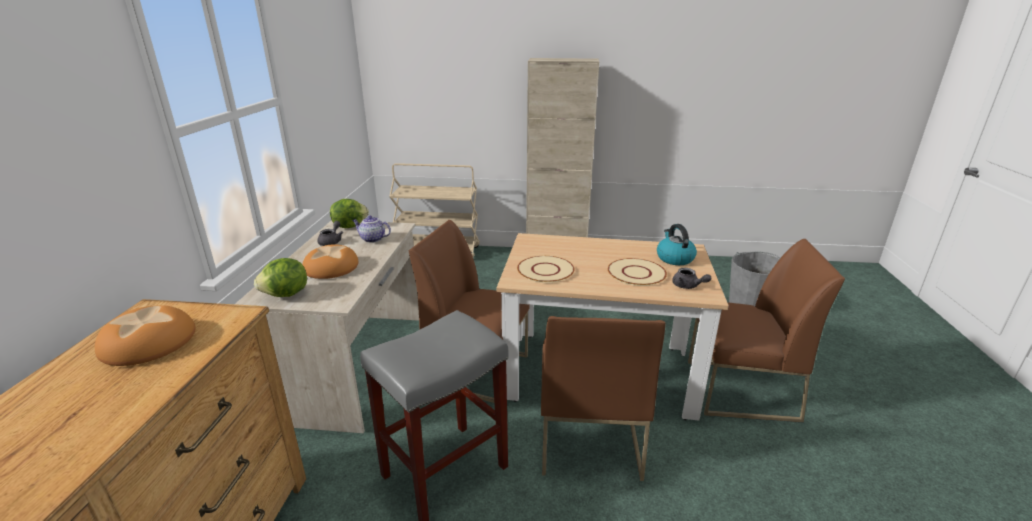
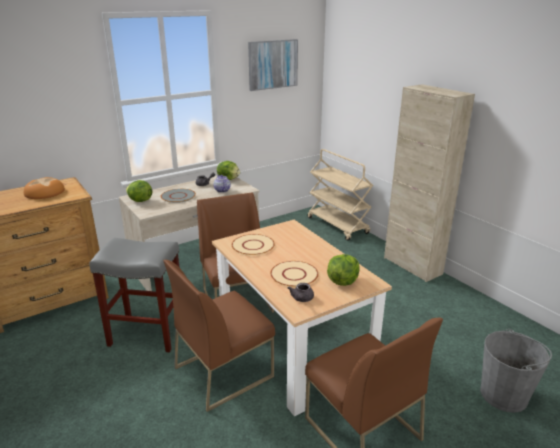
camera: 50 degrees right, 0 degrees up
(323, 54) = (272, 64): none -> picture
(331, 267) = (178, 196): bread -> grey plate
(674, 258) = (342, 281): kettle -> lettuce

